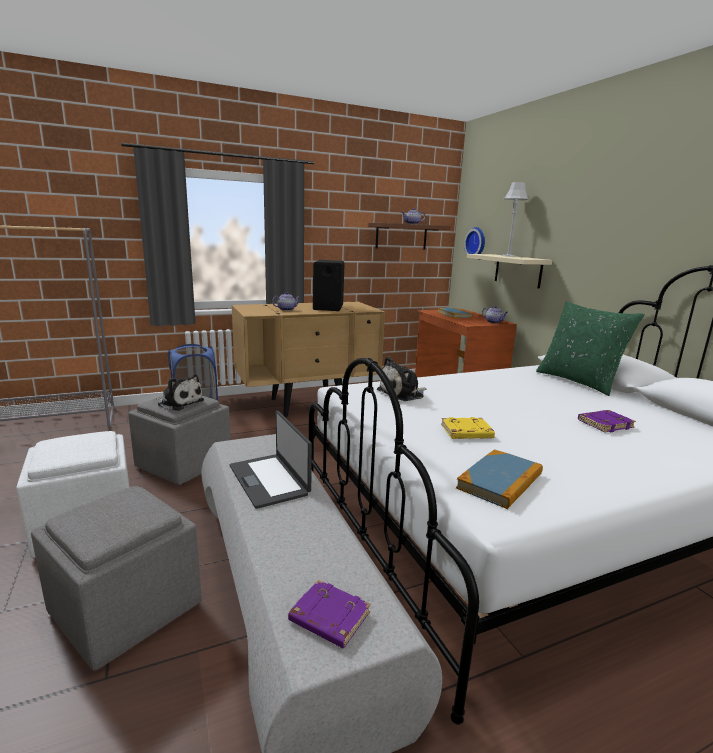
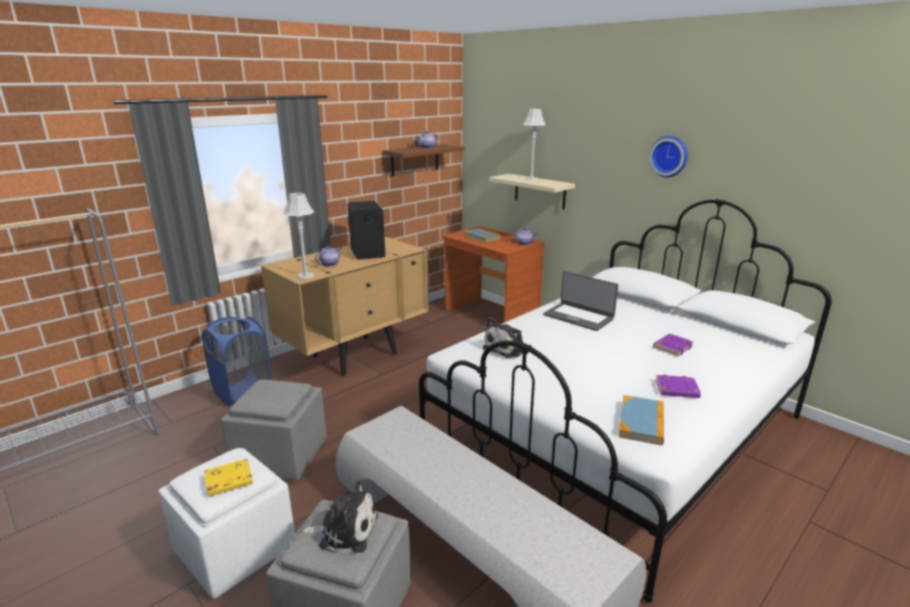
camera: 20 degrees left, 5 degrees up
(179, 403) = (275, 397): plush toy -> plush toy (345, 530)
(256, 313) = (305, 276): none -> grey table lamp
(270, 480) = (431, 459): laptop -> laptop (578, 317)
(328, 618) = (570, 561): purple book -> purple book (676, 390)
(466, 433) = (587, 381): yellow book -> yellow book (228, 481)
(476, 243) = (490, 161): wall clock -> wall clock (669, 156)
(578, 381) = (627, 303): green pillow -> none

